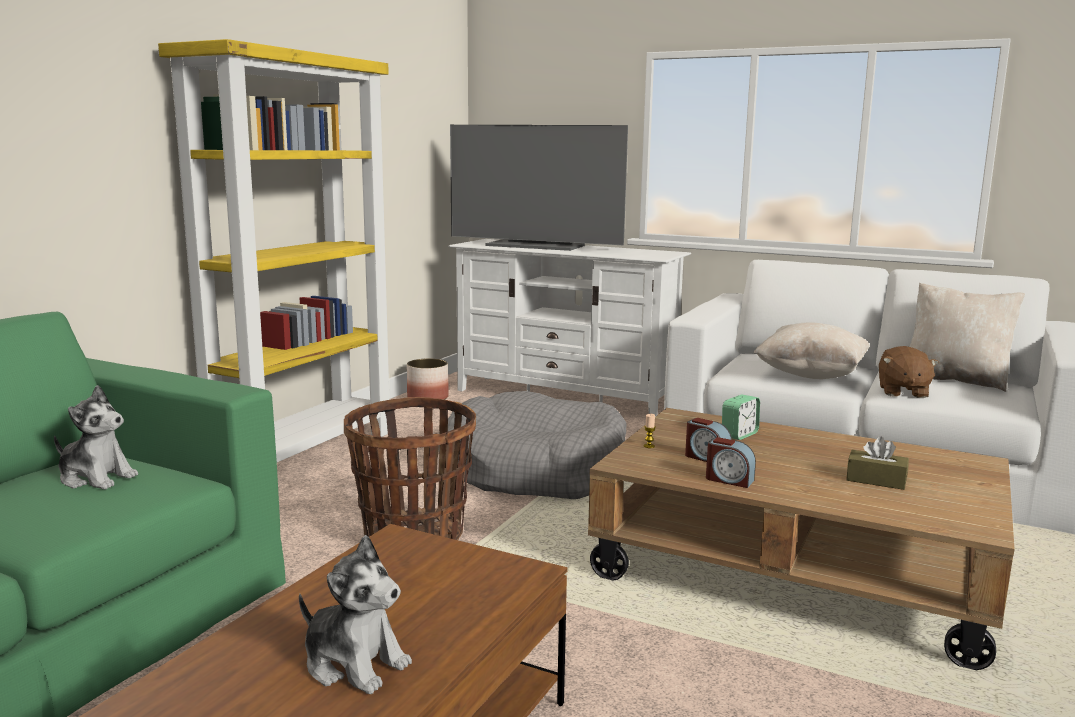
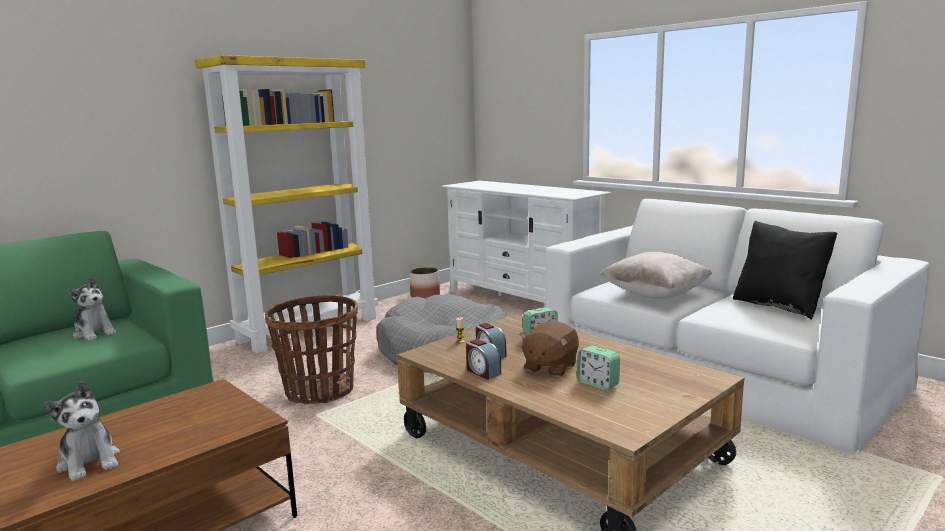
camera: 20 degrees right, 0 degrees up
(536, 246) = (501, 186): television -> none
(876, 480) = (598, 384): brown tissue box -> alarm clock
(902, 392) = (717, 314): brown plush toy -> brown plush toy (549, 367)
(955, 380) = (779, 306): beige pillow -> black pillow

